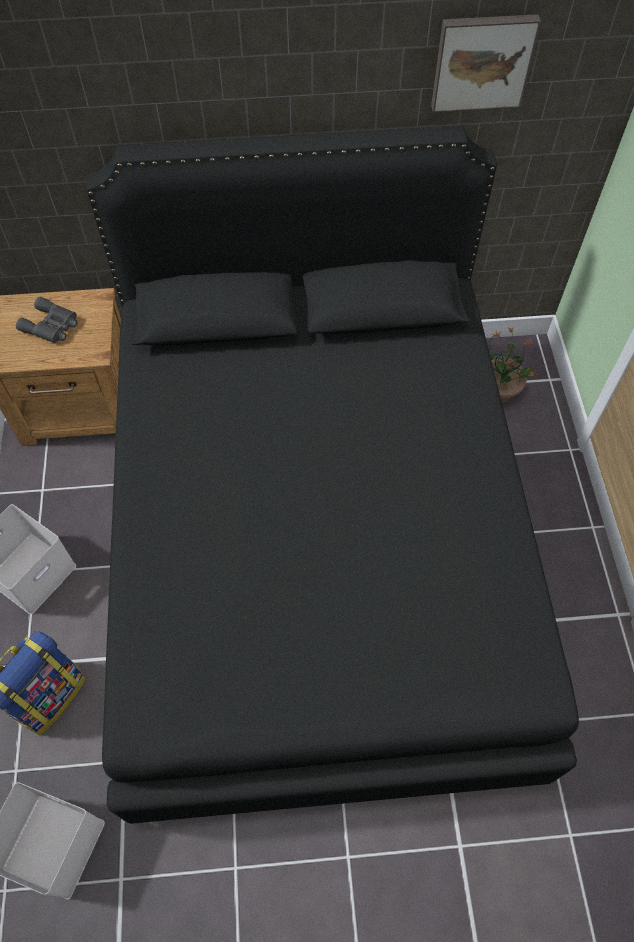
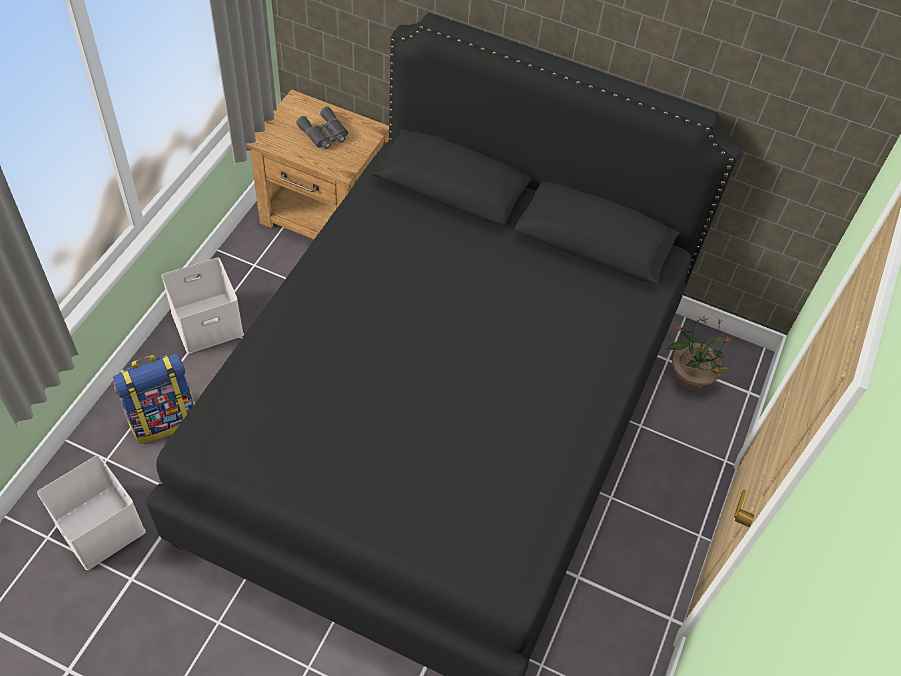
camera: 25 degrees right, 5 degrees down
(482, 62) = (746, 65): picture -> none

